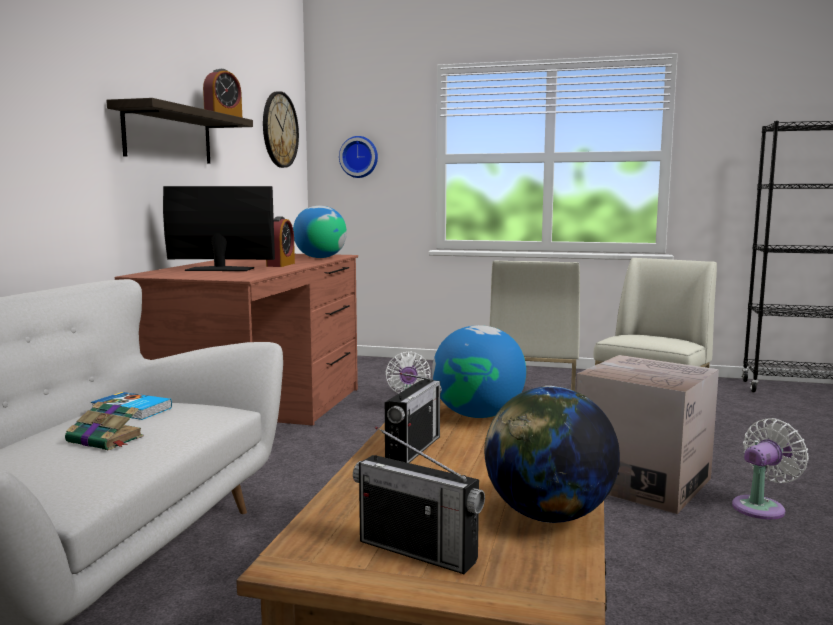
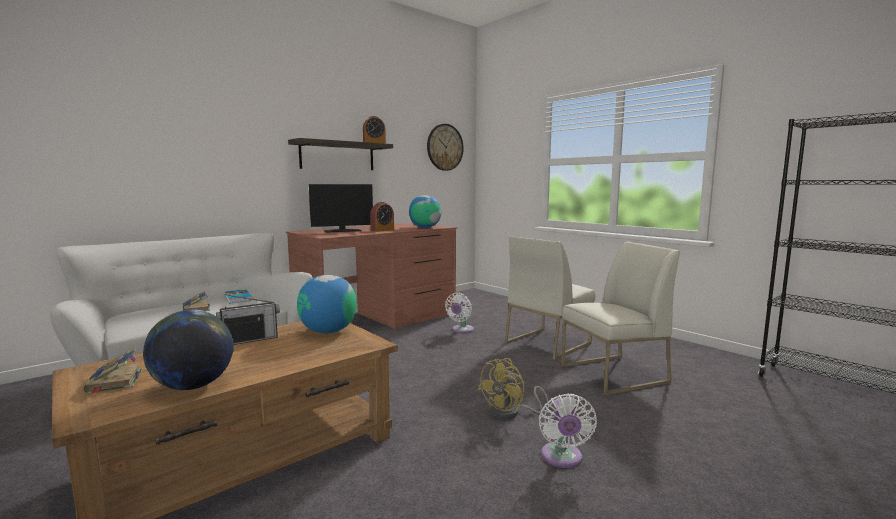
camera: 35 degrees right, 0 degrees up
(220, 269) = (342, 231): monitor -> monitor turned 120 degrees clockwise
(359, 157) = (501, 162): wall clock -> none
(417, 551) = (114, 381): radio -> book
(642, 481) = (511, 413): cardboard box -> yellow fan
(761, 507) = (562, 458): white fan -> white fan turned 90 degrees clockwise

